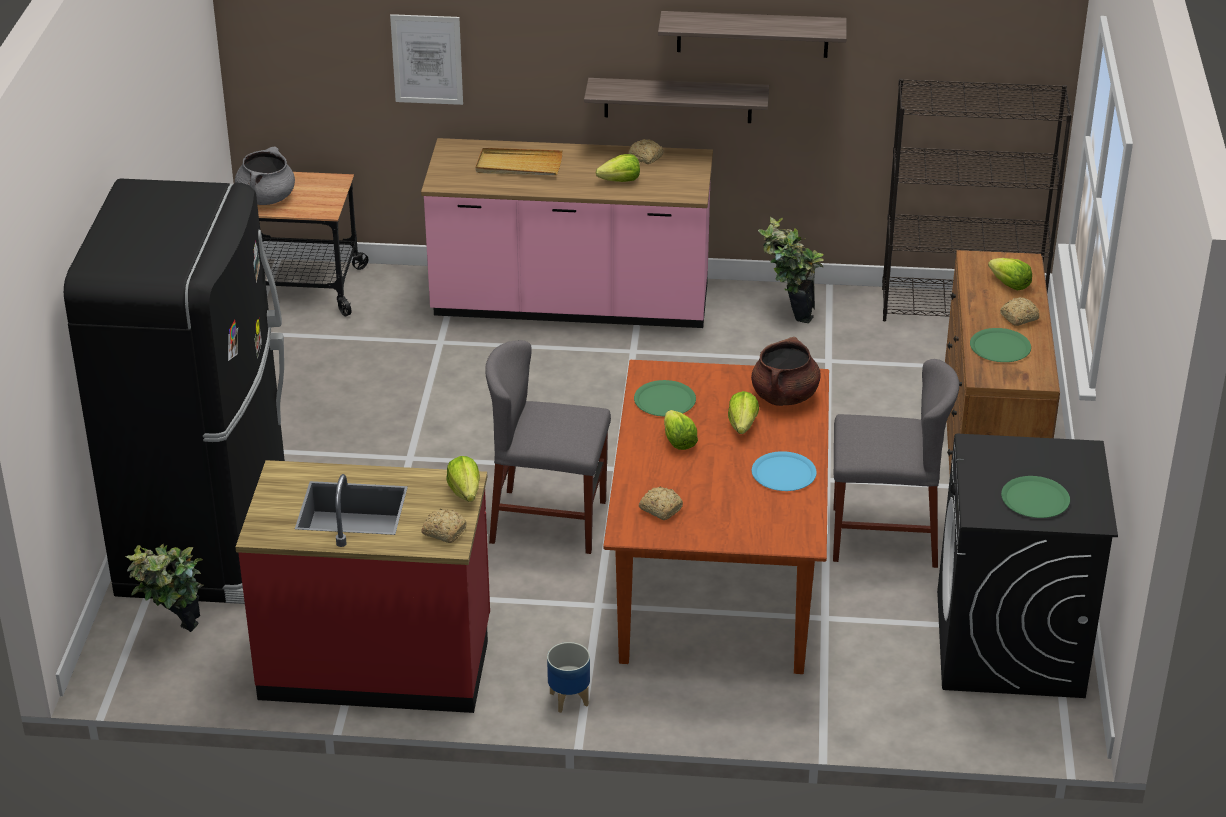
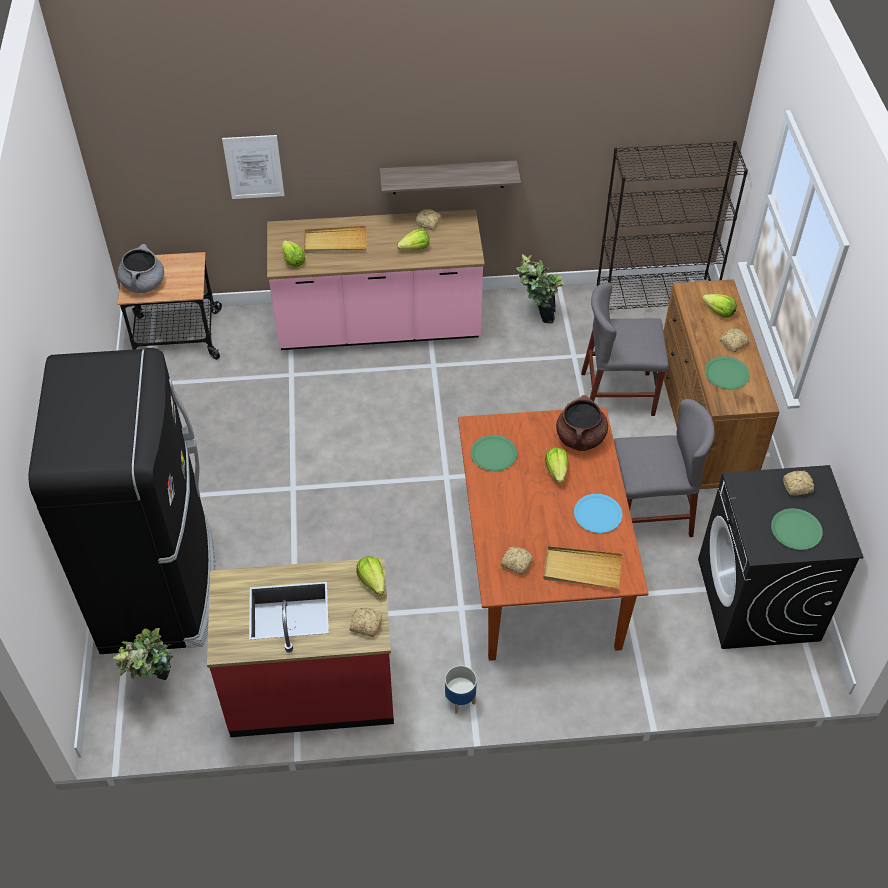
camera: 10 degrees left, 15 degrees up
(549, 521) = (408, 534): grey chair -> grey chair (617, 394)
(678, 441) = (513, 493): lettuce -> lettuce (293, 260)
(745, 524) = (582, 569): none -> beige tray
(752, 34) = (504, 126): shelf -> none
(1052, 457) = (798, 486): none -> bread

